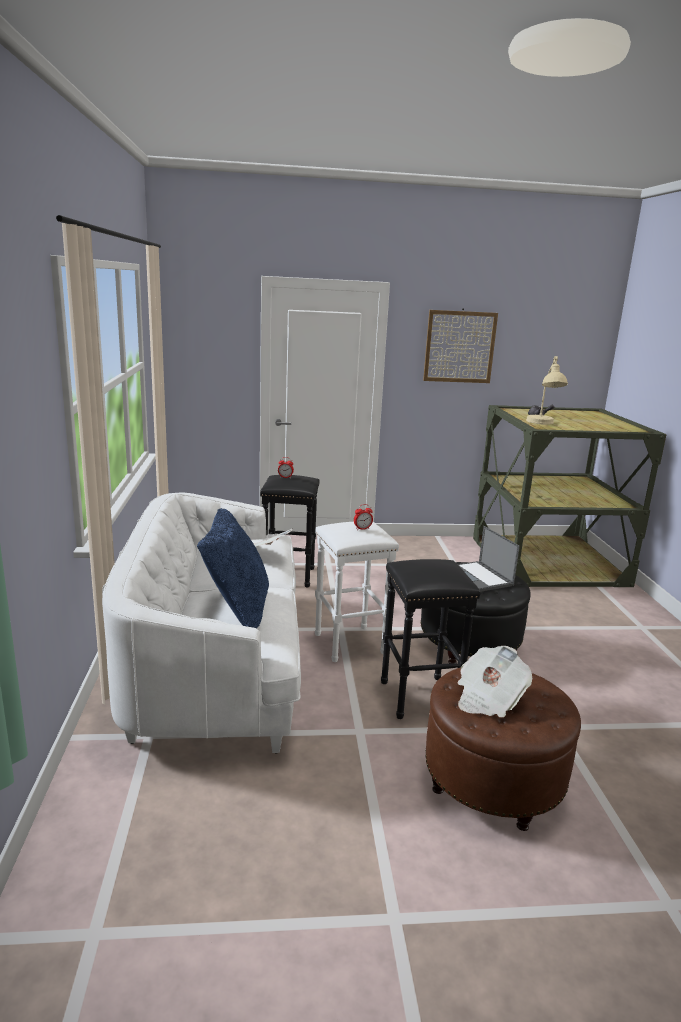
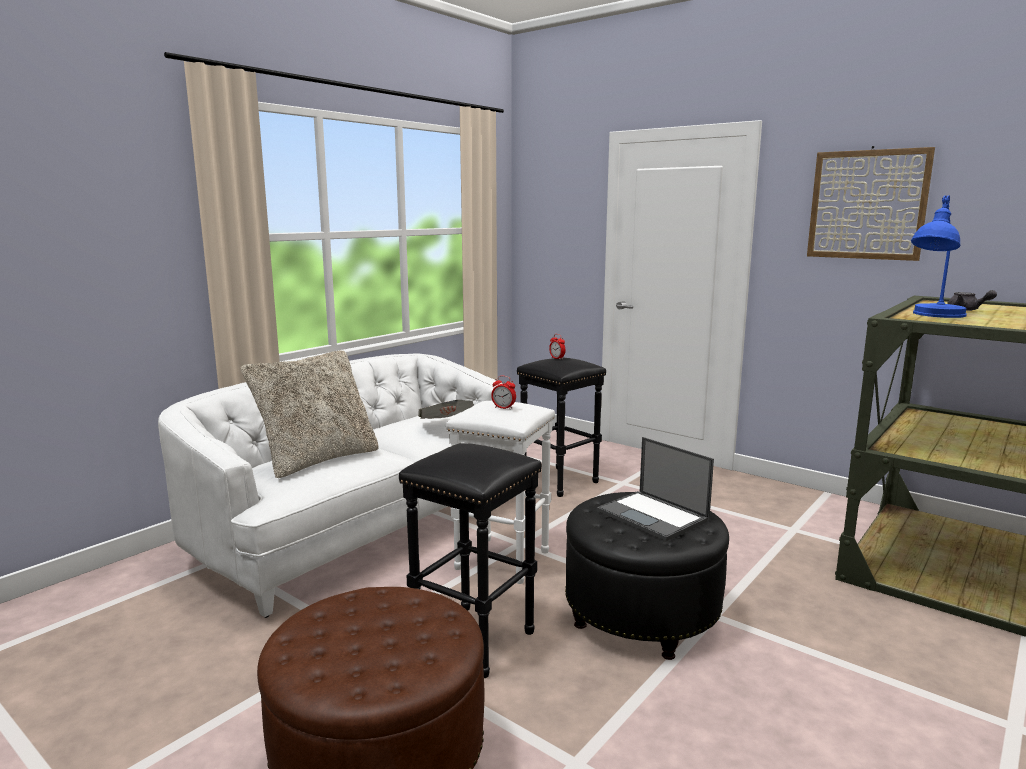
camera: 45 degrees right, 5 degrees down
(237, 609) = (318, 458): blue pillow -> beige pillow
(479, 577) = (653, 516): laptop -> laptop turned 60 degrees counterclockwise
(488, 698) = (357, 626): newspaper -> none
(543, 424) = (933, 316): beige table lamp -> blue table lamp

